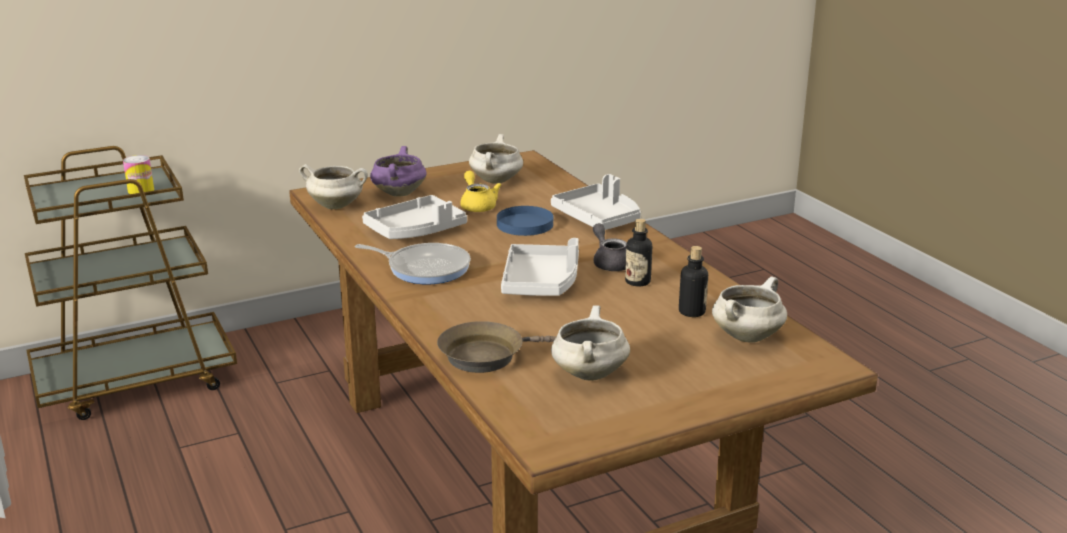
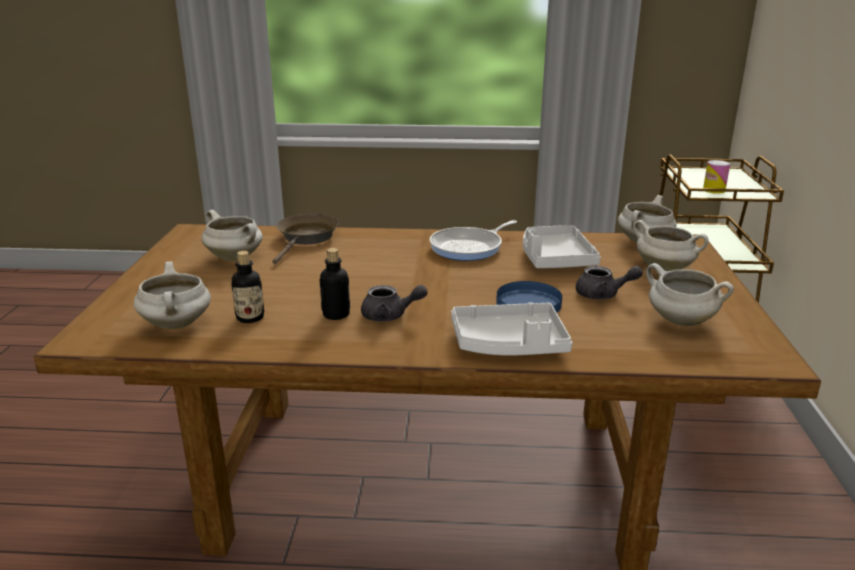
camera: 120 degrees right, 0 degrees up
(399, 193) = (665, 269): purple cooking pot -> white cooking pot
(477, 205) = (603, 295): yellow teapot -> grey teapot
(541, 283) = (389, 278): grey tray -> none

